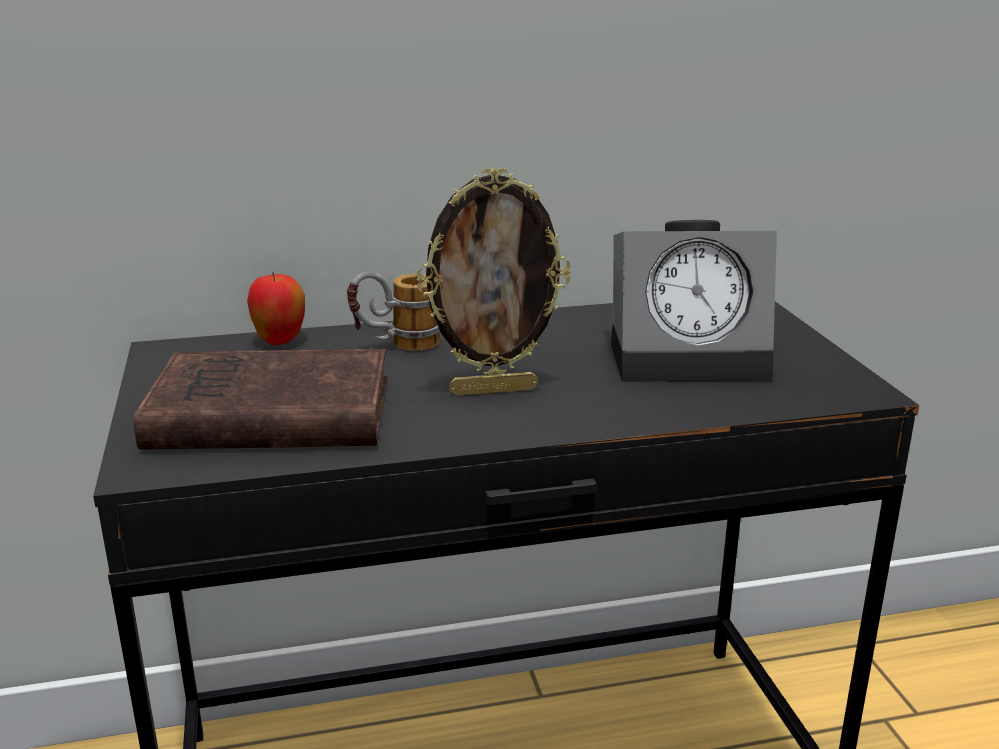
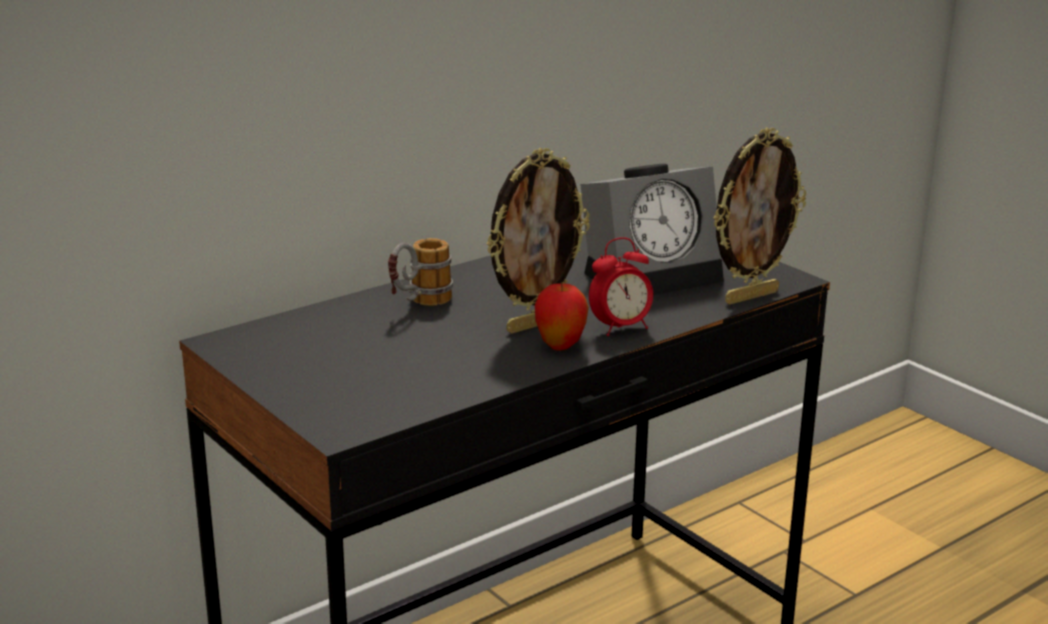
camera: 25 degrees left, 0 degrees up
(264, 415) = (381, 375): brown book -> none
(280, 342) = (315, 317): apple -> apple (560, 346)
(588, 413) = (620, 328): none -> alarm clock
(791, 404) = (750, 296): none -> picture frame

